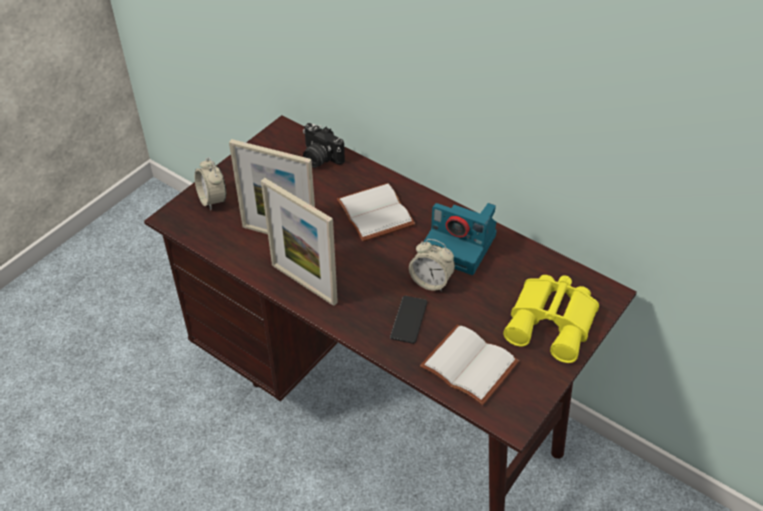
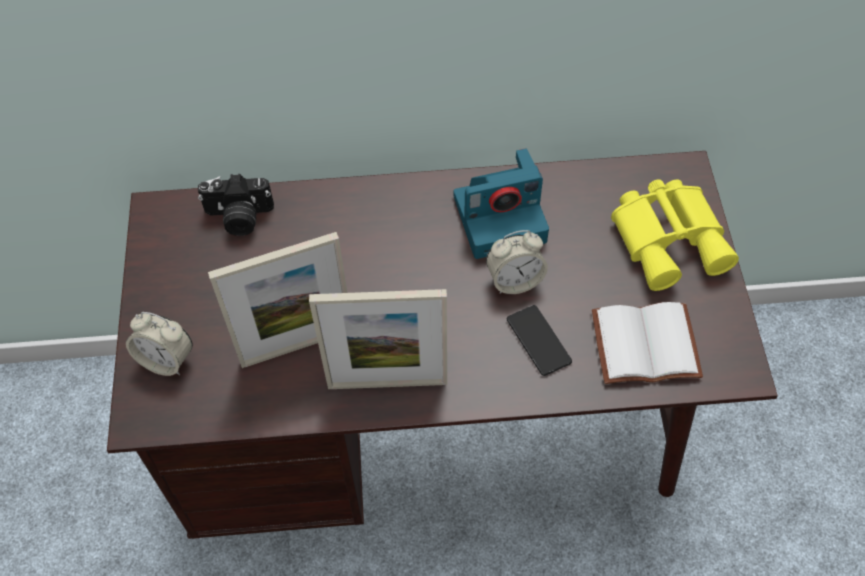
camera: 40 degrees left, 10 degrees up
(377, 213) = (377, 241): white book -> none

